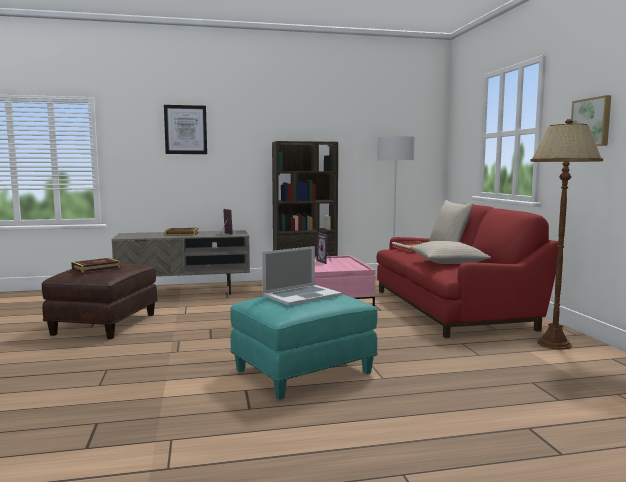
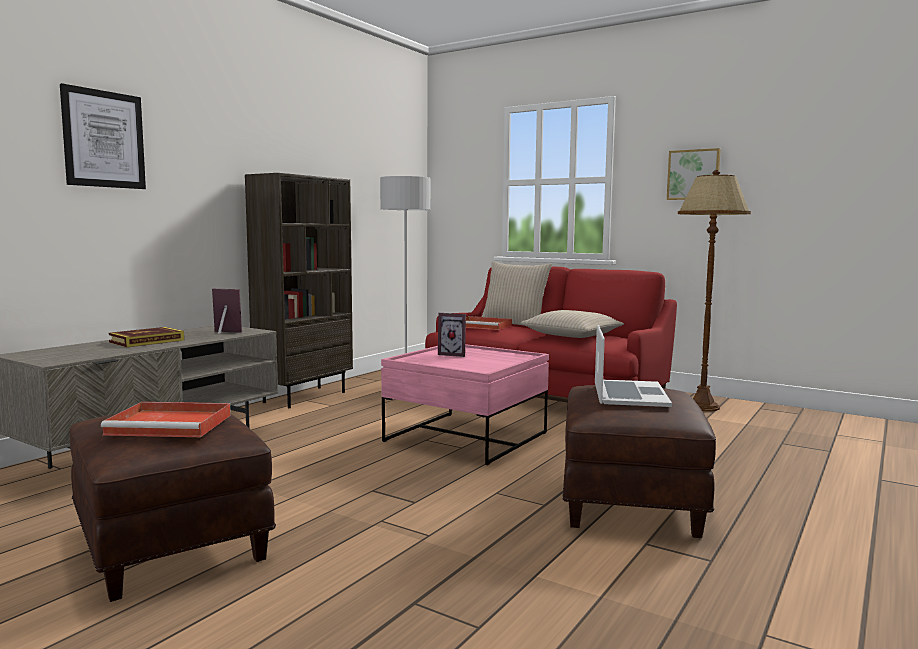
camera: 45 degrees left, 0 degrees up
(96, 268) = (172, 424): book -> red tray
(304, 371) = (627, 499): turquoise ottoman -> brown ottoman

